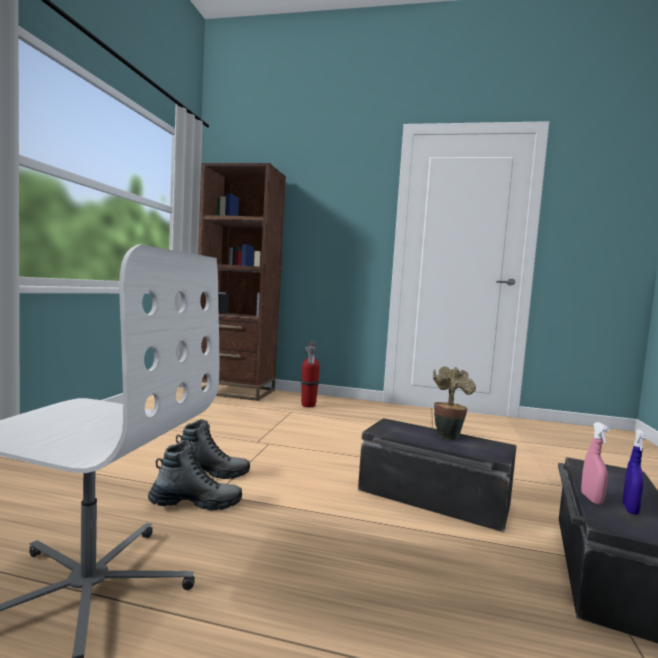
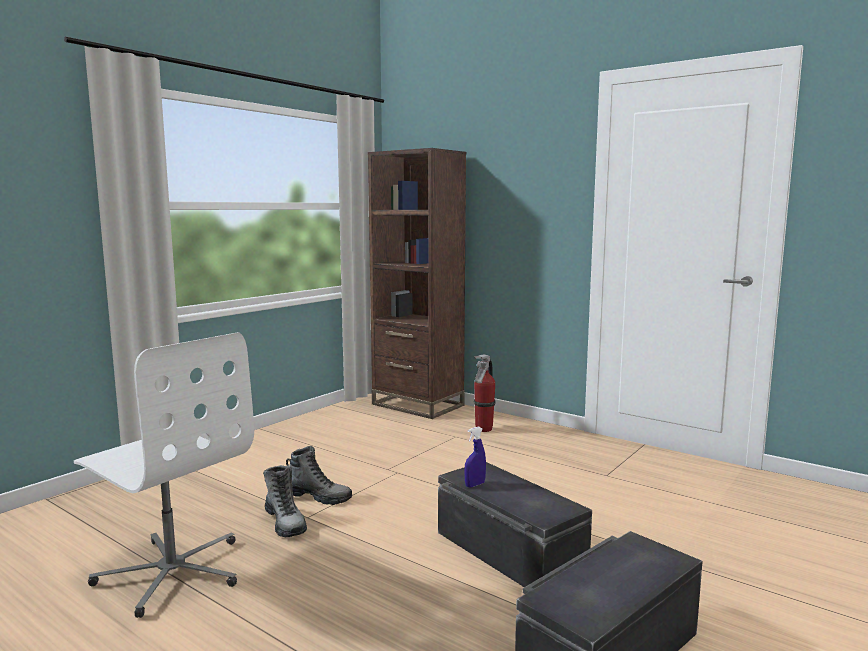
camera: 25 degrees right, 5 degrees up
(196, 503) = (285, 522): boot -> boot turned 45 degrees clockwise
(447, 435) = (526, 489): potted plant -> none
(591, 499) = (572, 576): pink spray bottle -> none
(630, 509) = (597, 592): blue spray bottle -> blue spray bottle (475, 485)

